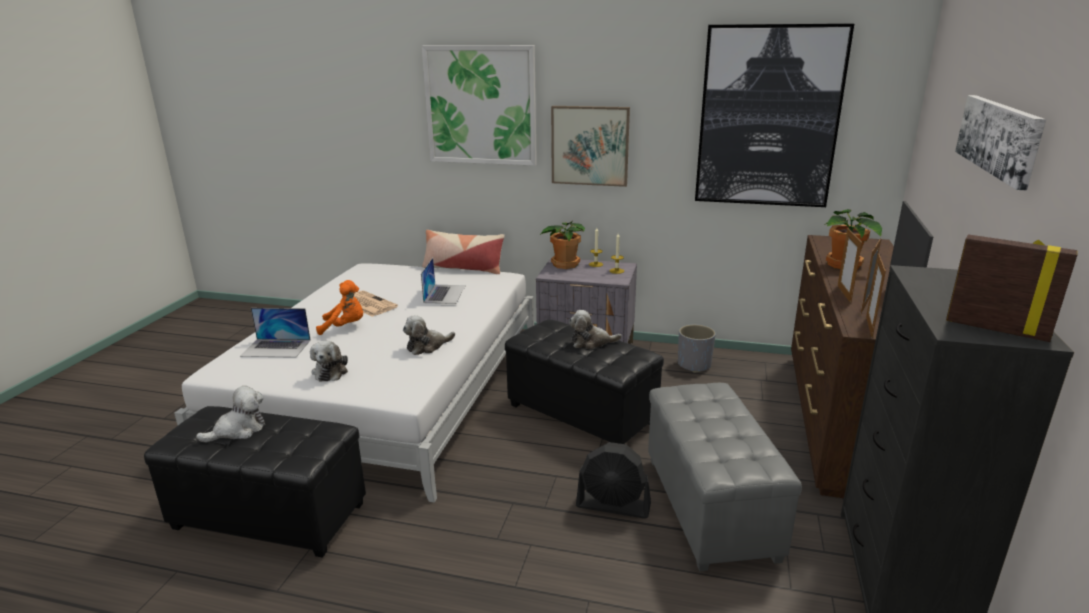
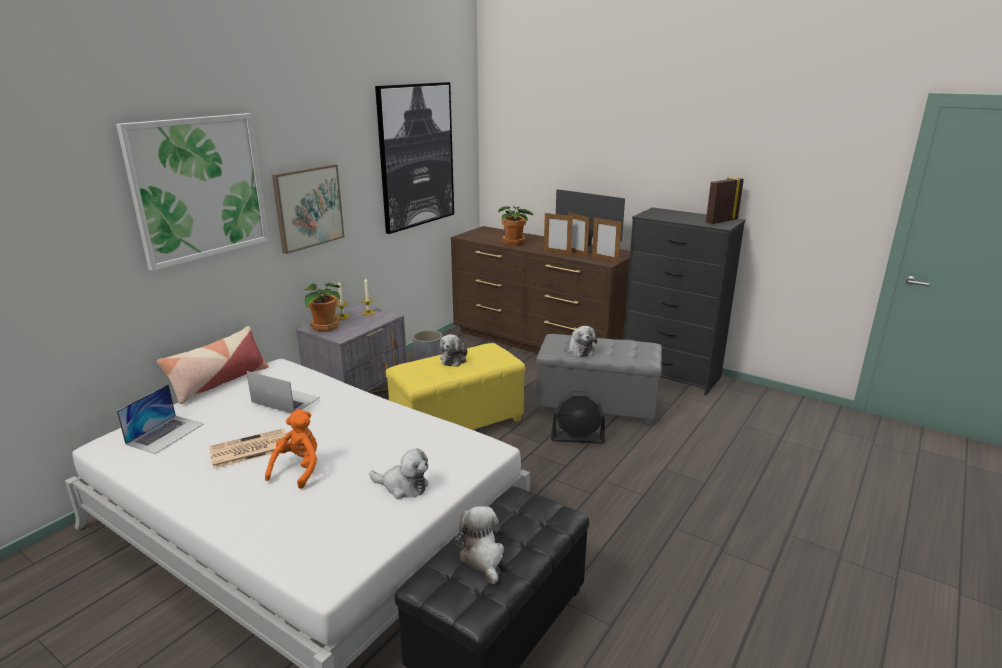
camera: 70 degrees left, 0 degrees up
(276, 348) = (305, 523): laptop -> laptop (165, 433)
(427, 346) = (397, 427): plush toy -> plush toy (580, 350)
(582, 414) = (457, 423): black ottoman -> yellow ottoman
(613, 505) = (577, 438): black fan -> black fan turned 60 degrees clockwise
(999, 138) = (615, 142): picture -> none

